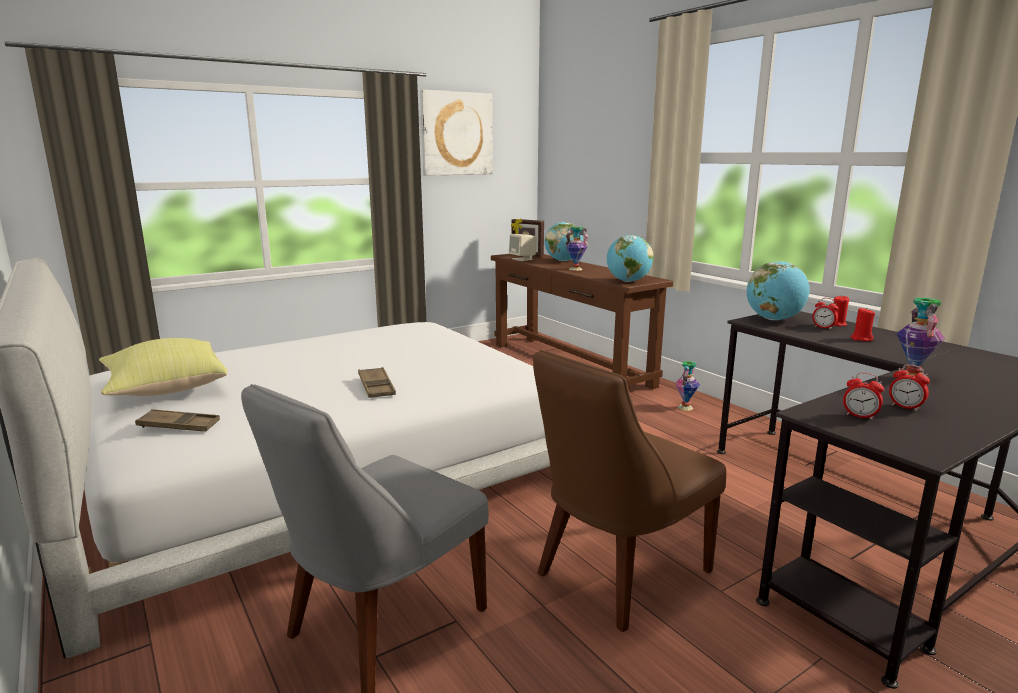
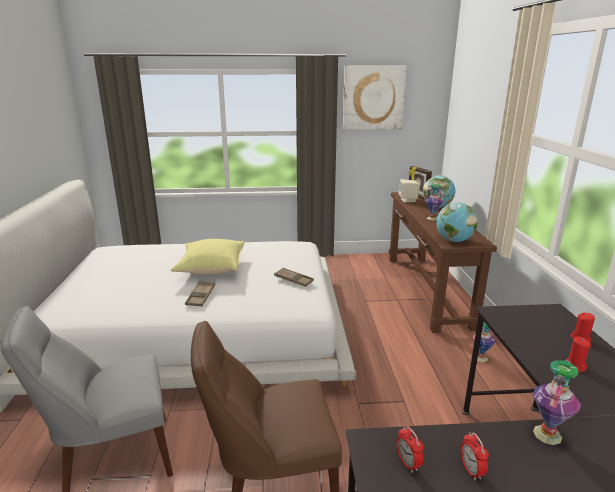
camera: 30 degrees right, 5 degrees up
(165, 388) = (107, 268): yellow pillow -> yellow pillow (211, 268)
(179, 426) = (80, 299): brown tray -> brown tray (293, 280)
(774, 319) = (522, 316): globe -> none
(823, 327) = (557, 340): alarm clock -> none

